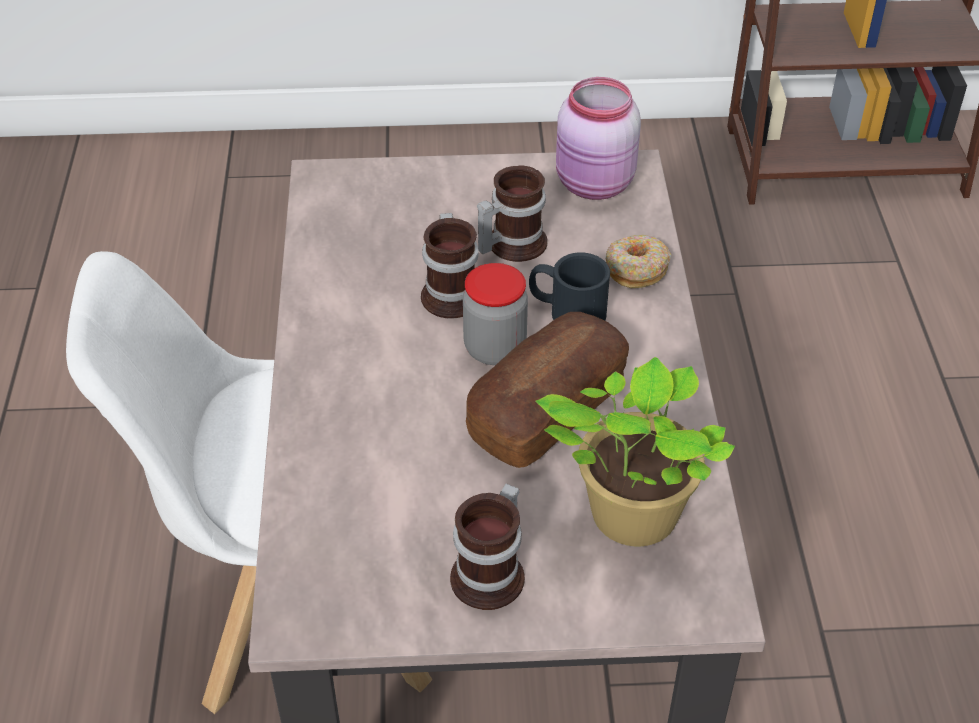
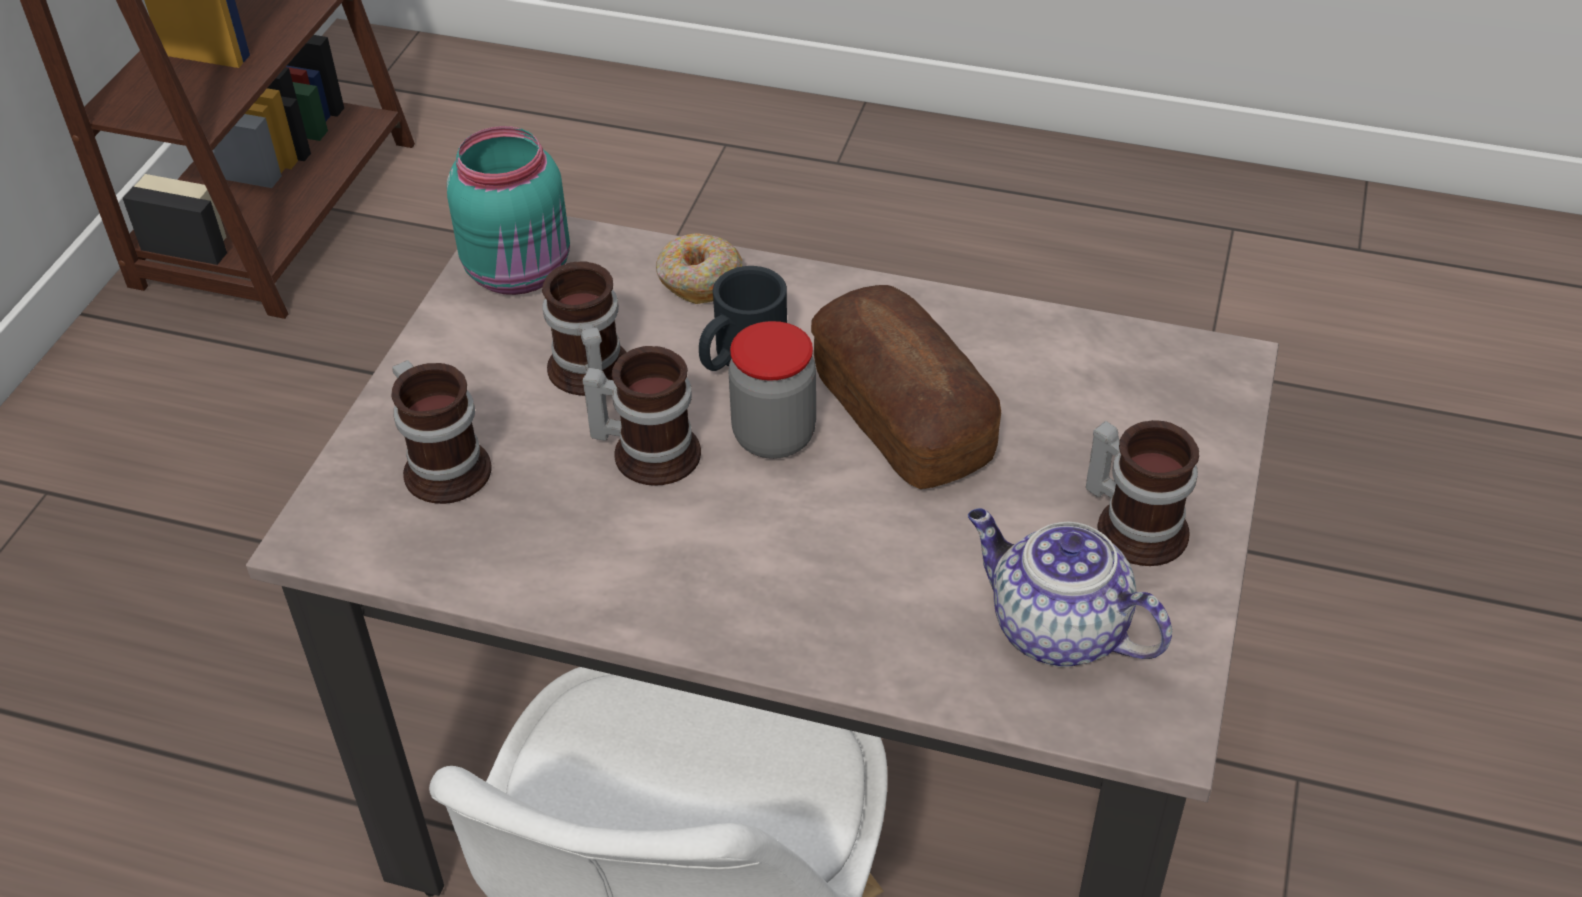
camera: 70 degrees left, 0 degrees up
(368, 542) = (1055, 629): none -> teapot
(401, 208) = (446, 464): none -> mug
(594, 185) = (521, 272): pink jar -> turquoise jar
(628, 517) = (1088, 393): potted plant -> none

